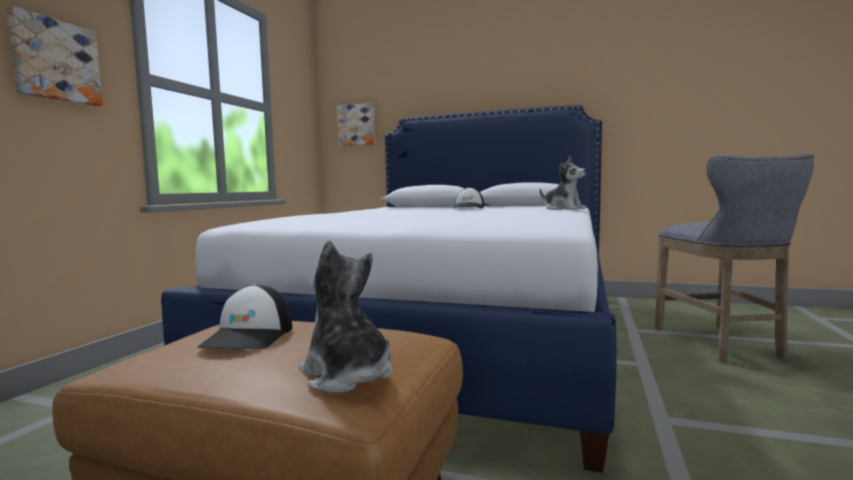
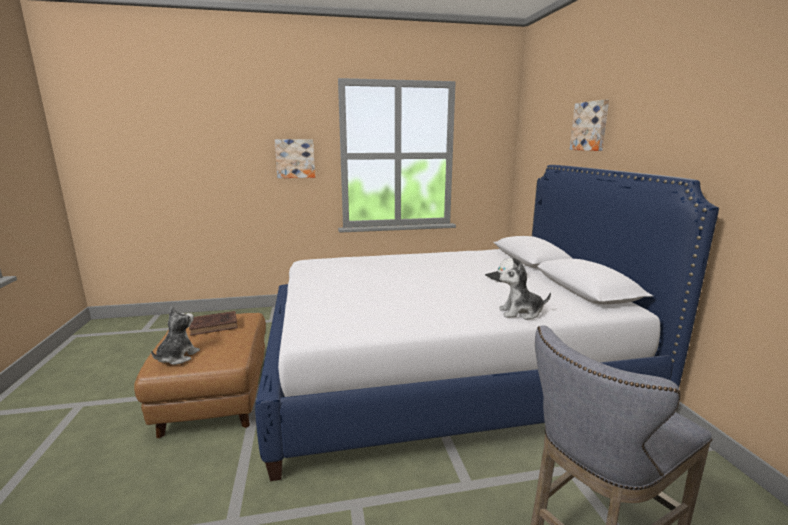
camera: 60 degrees right, 10 degrees up
(249, 336) = (215, 325): cap -> brown book
(356, 125) = (533, 163): picture -> picture (590, 126)
(563, 209) = (521, 313): plush toy -> plush toy turned 75 degrees clockwise

